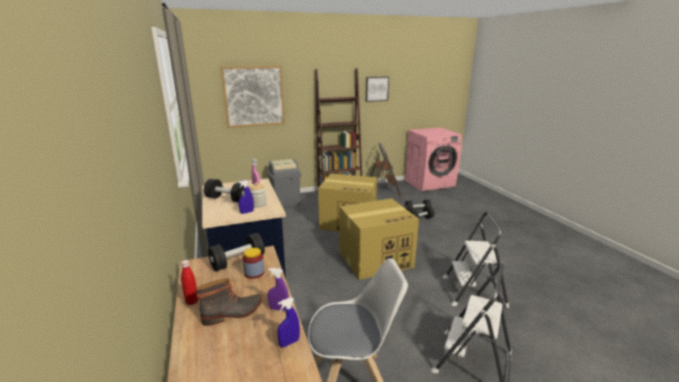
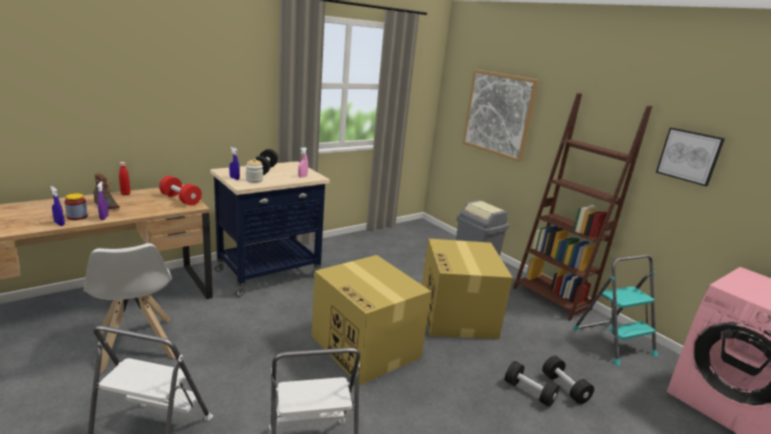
camera: 70 degrees right, 0 degrees up
(238, 261) = (180, 199): black dumbbell -> red dumbbell
(254, 273) = (160, 206): jar -> jar (77, 217)
(381, 190) = (611, 340): brown step ladder -> turquoise step ladder

